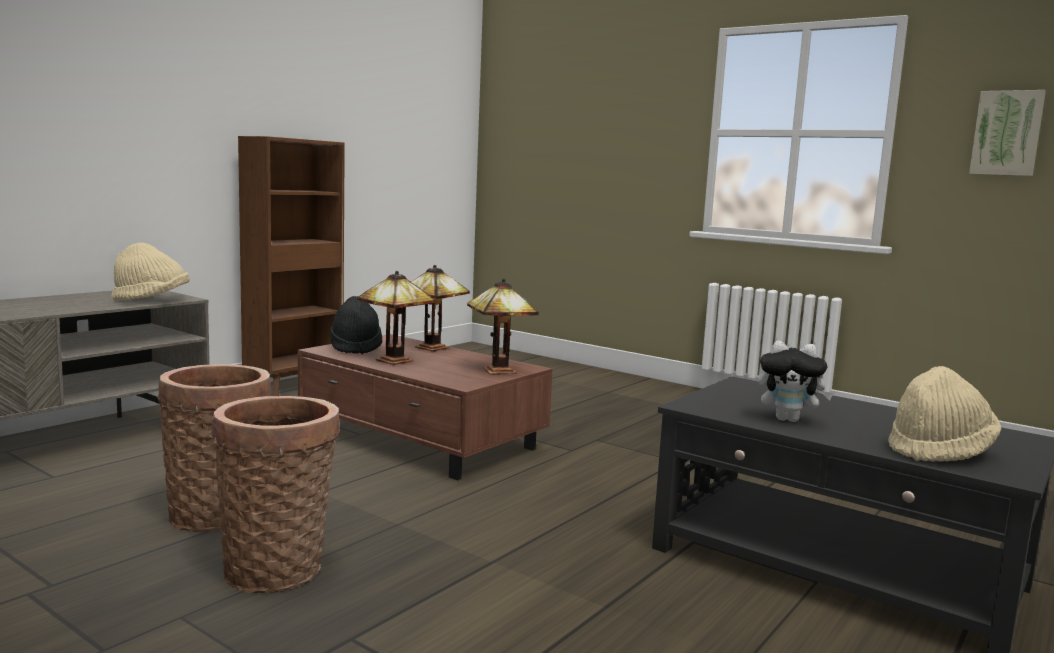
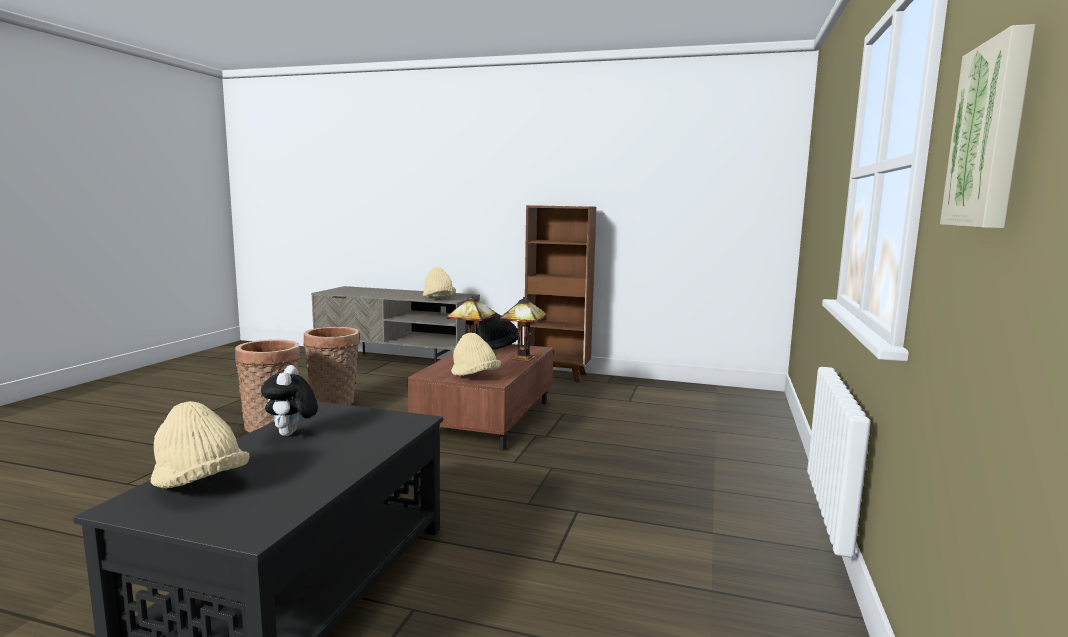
camera: 70 degrees right, 0 degrees up
(497, 371) = (475, 377): table lamp -> beige hat

